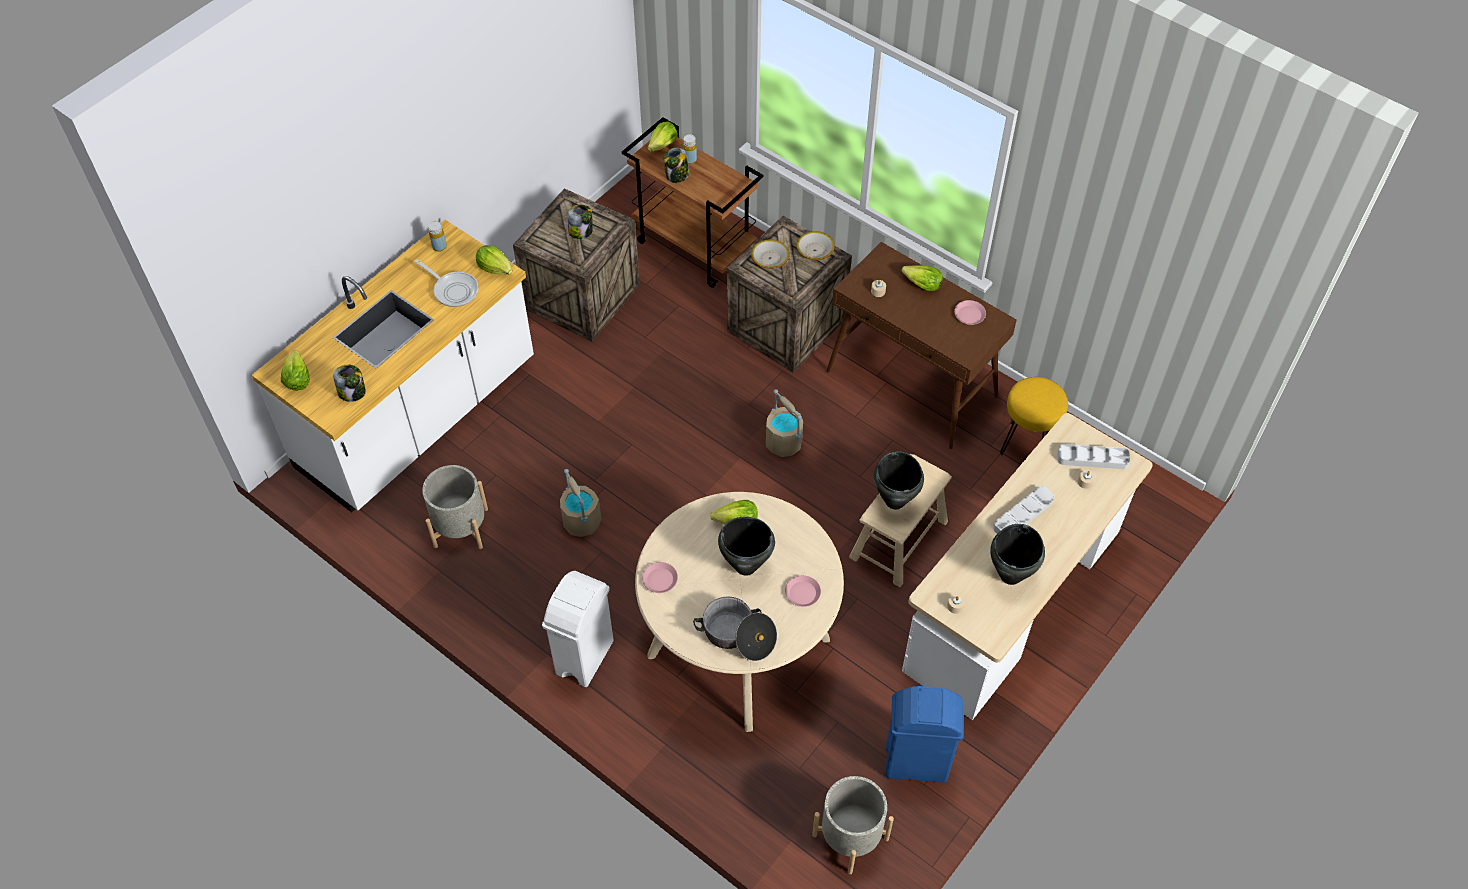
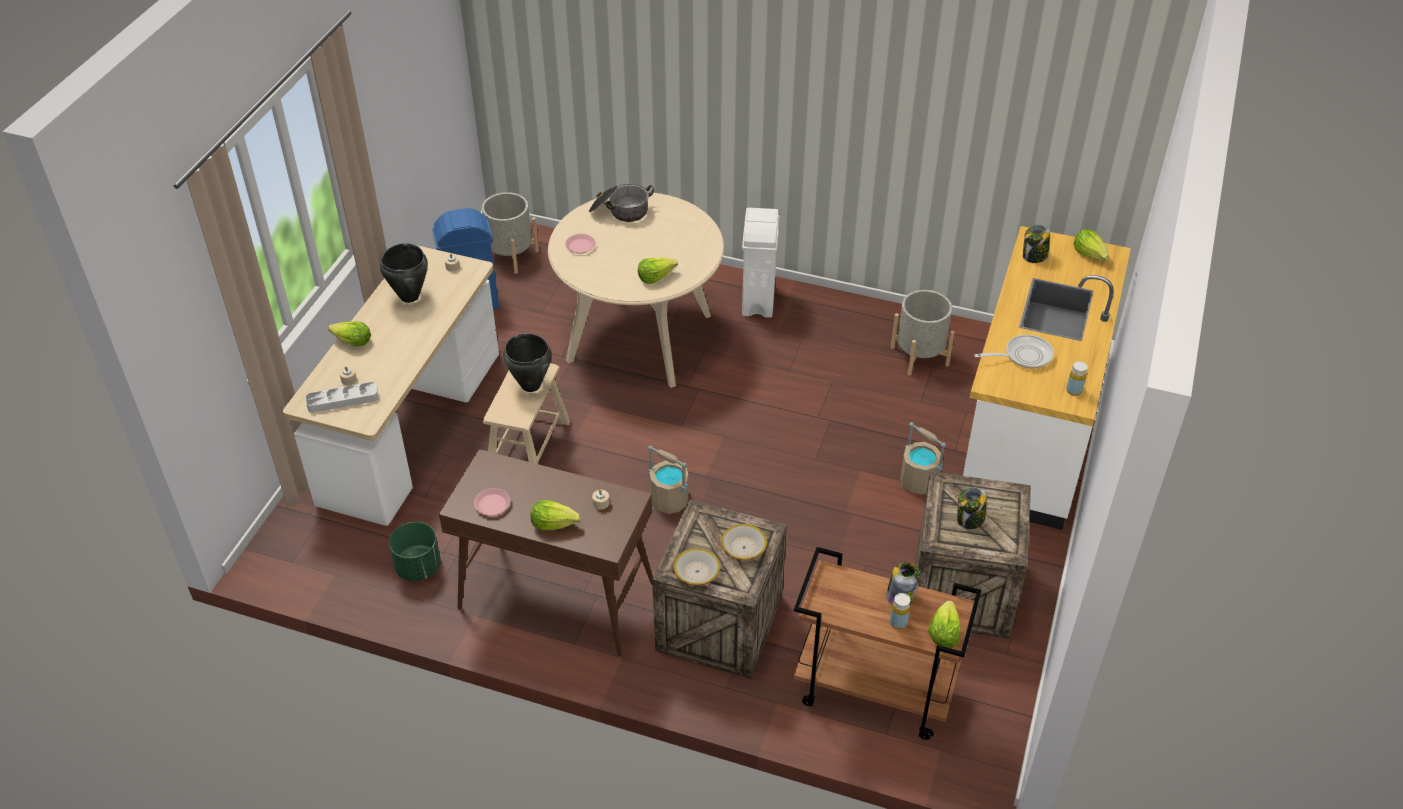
camera: 160 degrees right, 10 degrees down
(453, 290) = (1023, 355): frying pan -> frying pan turned 150 degrees clockwise
(495, 268) = (1001, 385): lettuce -> lettuce (352, 342)
(581, 521) = (821, 387): beige bucket -> beige bucket (919, 481)
(660, 579) = (698, 228): pink plate -> none
(745, 566) = (634, 251): black cooking pot -> none
(1023, 515) = (405, 340): grey tray -> none
(1025, 444) = (418, 567): yellow stool -> green planter

